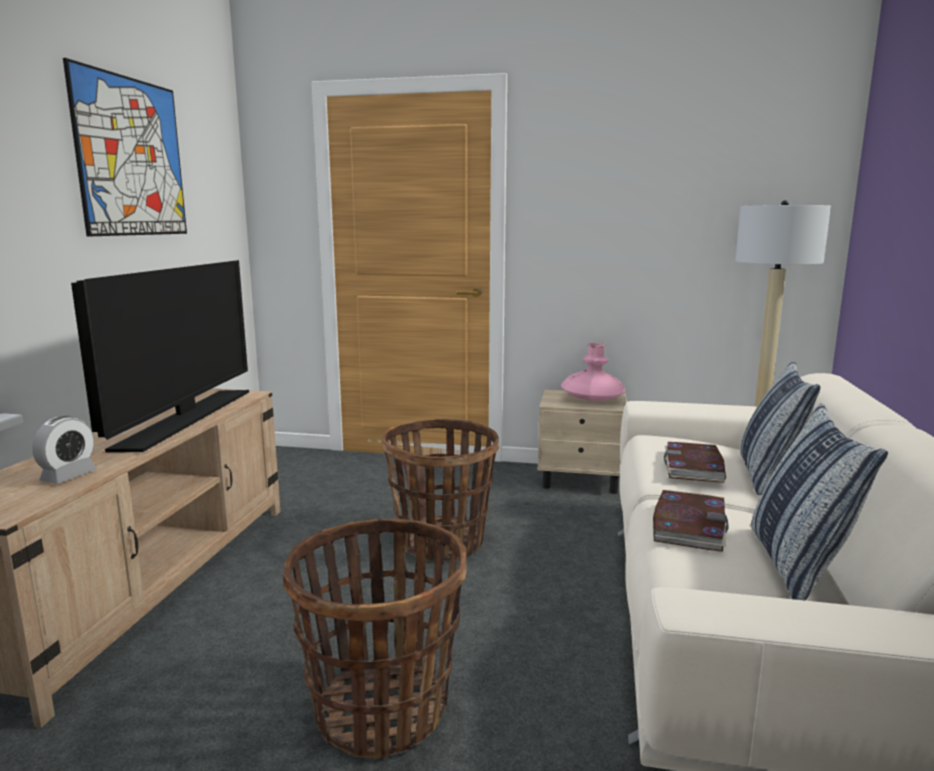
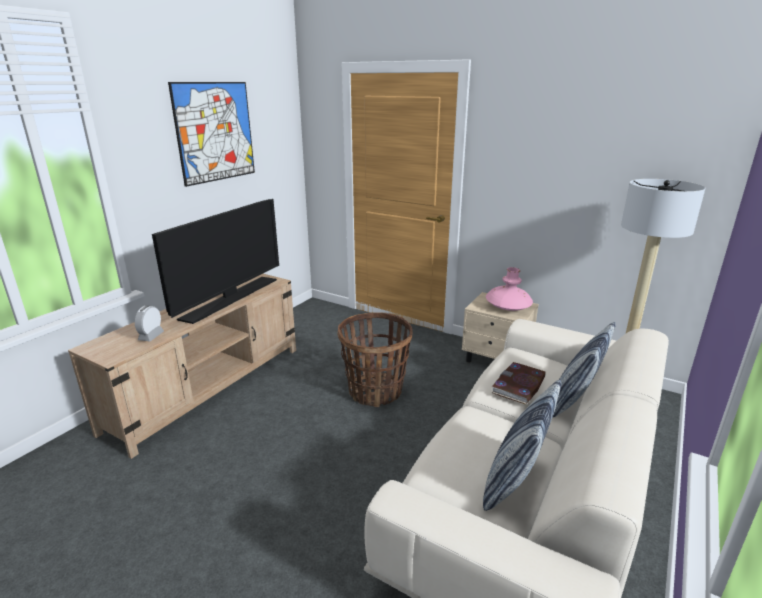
camera: 20 degrees right, 10 degrees up
(69, 476) = (151, 336): alarm clock -> alarm clock turned 150 degrees clockwise
(381, 710) = (281, 493): basket -> none
(688, 524) = (468, 434): book -> none

